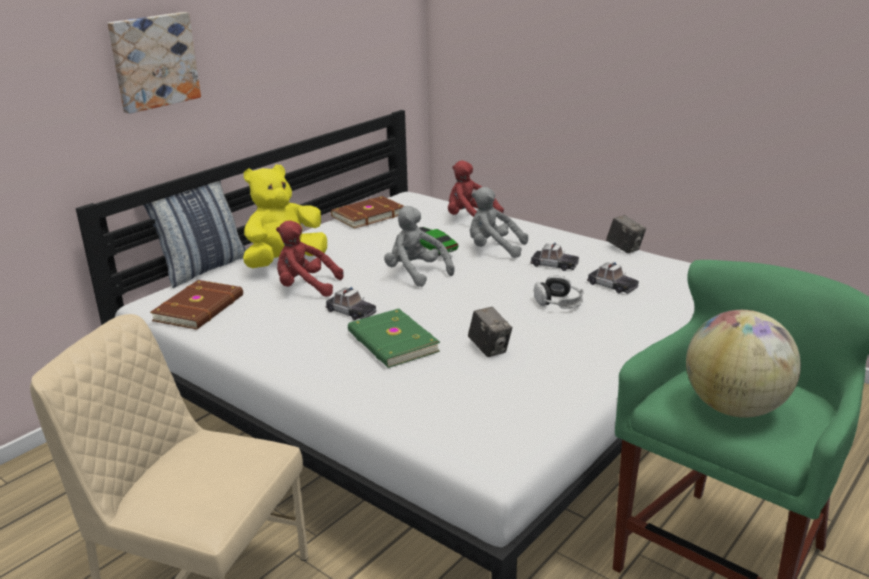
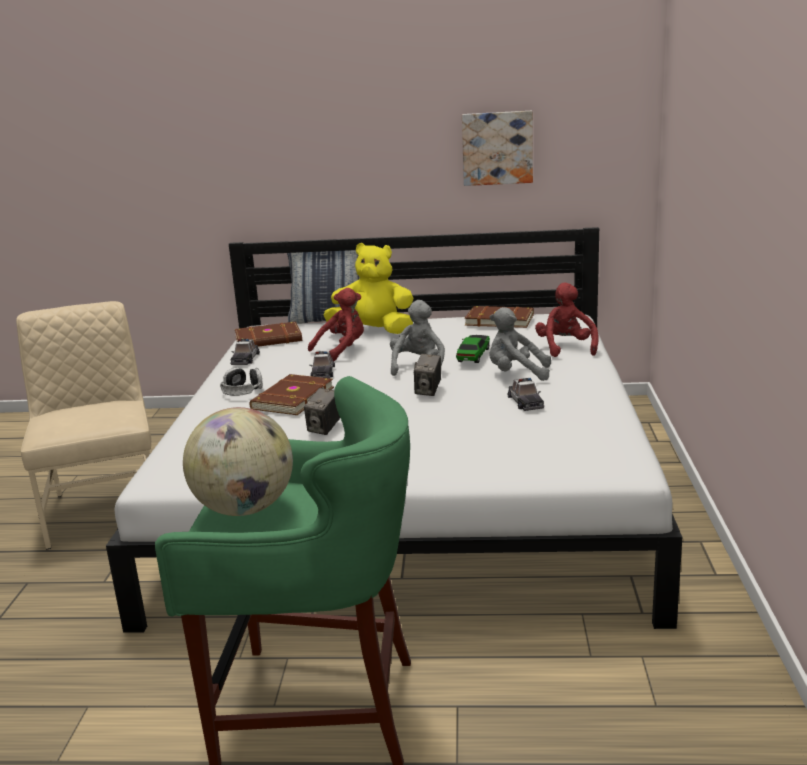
camera: 55 degrees right, 5 degrees down
(153, 61) = (311, 143): picture -> picture (497, 148)
(305, 287) = (342, 350): red plush toy -> red plush toy turned 75 degrees clockwise
(392, 342) = (291, 398): green book -> brown book
(493, 249) = (516, 374): grey plush toy -> grey plush toy turned 60 degrees counterclockwise
(558, 303) = (448, 426): headphones -> headphones (242, 391)
(612, 285) = (521, 434): toy car -> toy car (245, 359)
(624, 248) = (620, 416): camera -> camera (428, 391)

